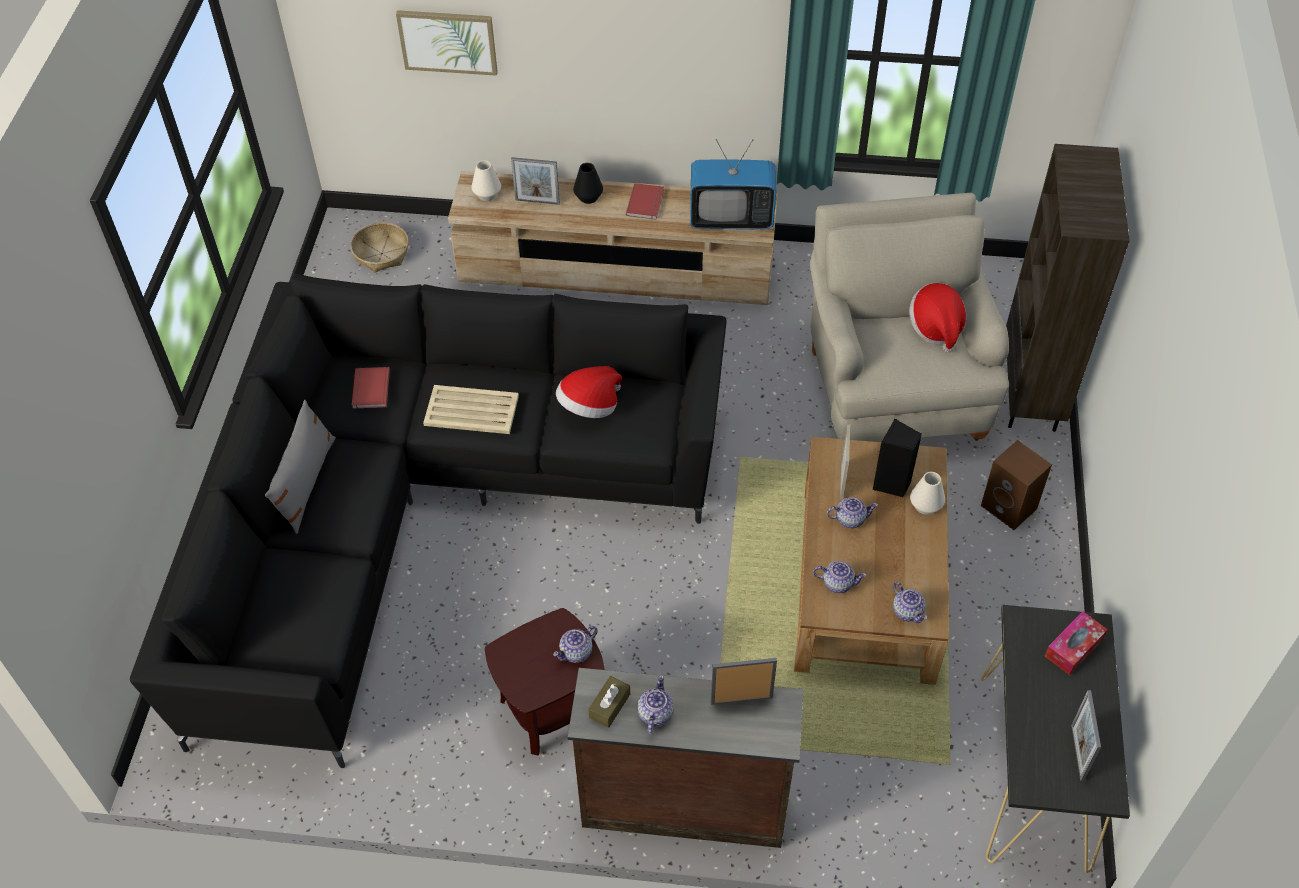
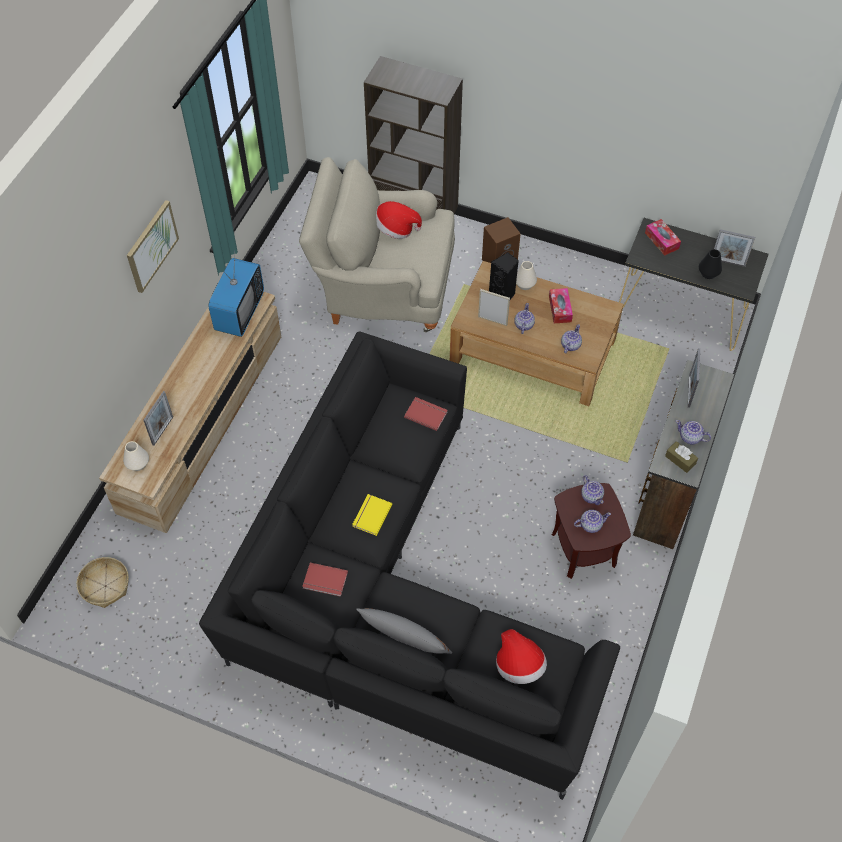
camera: 75 degrees left, 5 degrees up
(448, 41) = (47, 406): picture -> picture (151, 246)
(470, 410) = (371, 515): beige tray -> yellow book
(588, 197) = (174, 395): black vase -> black vase (708, 273)
(589, 407) = (394, 439): hat -> hat (519, 665)
(646, 203) = (198, 360): red book -> red book (426, 414)
(899, 557) = (560, 309): none -> tissue box
(907, 611) = (599, 317): teapot -> teapot (590, 525)

